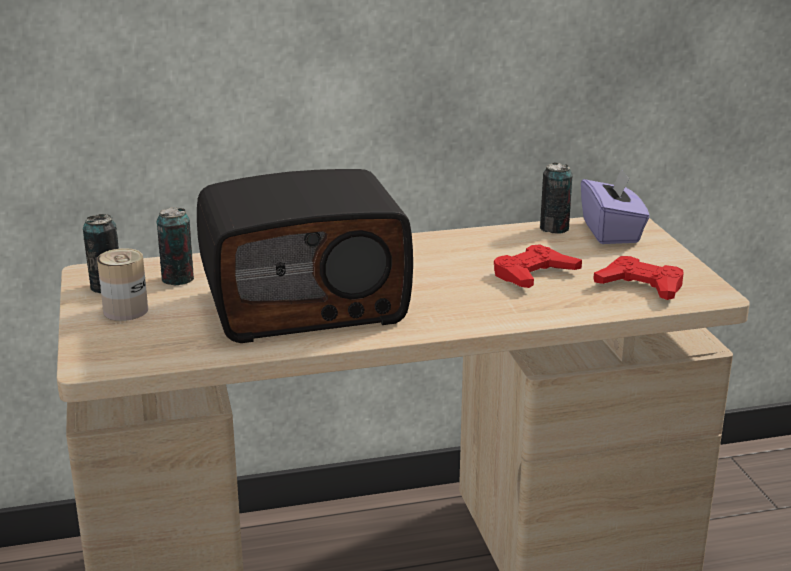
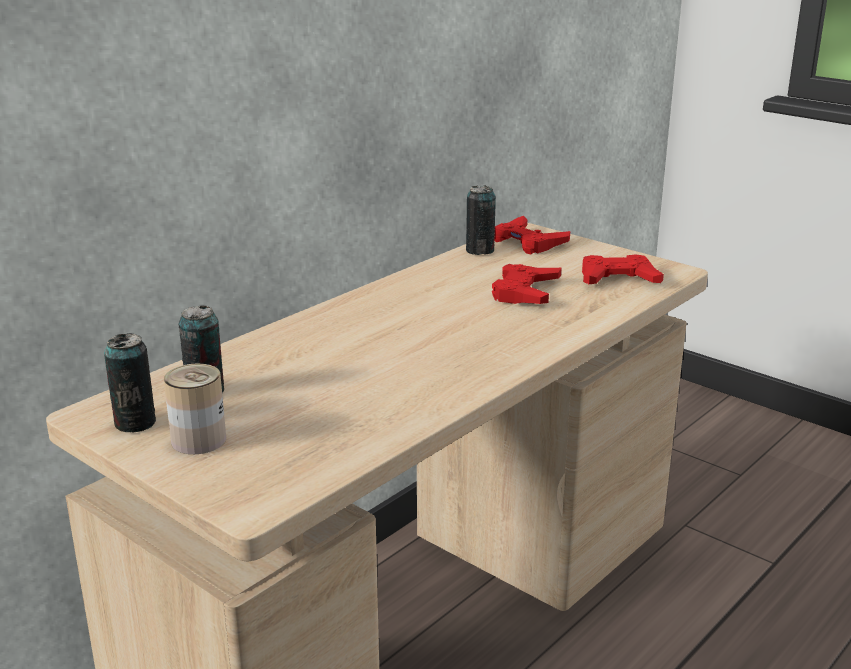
camera: 35 degrees left, 0 degrees up
(305, 304) = (374, 375): radio -> none
(612, 232) = (527, 242): purple tissue box -> red game controller

